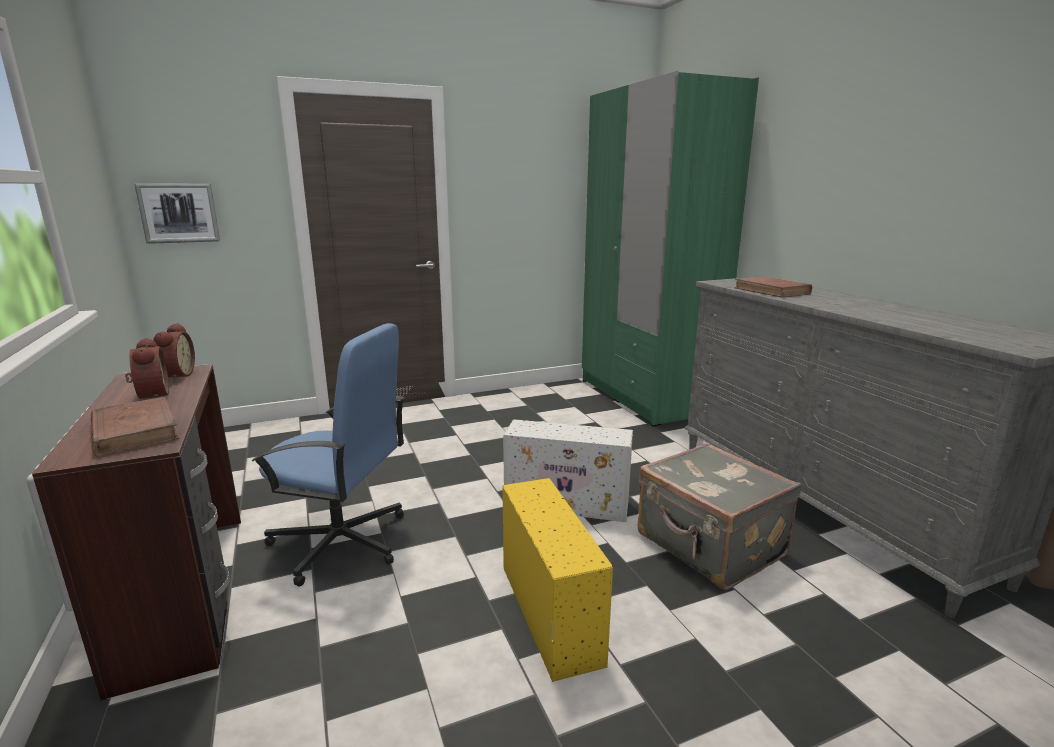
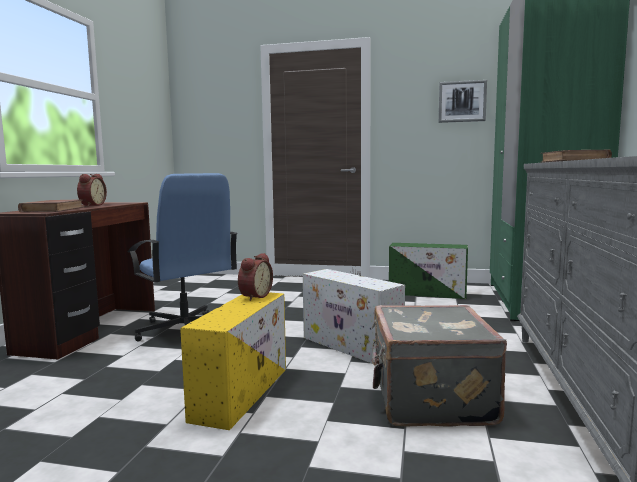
camera: 35 degrees right, 10 degrees down
(175, 376) = (120, 203): alarm clock -> alarm clock (254, 296)
(179, 213) = (201, 133): picture -> picture (462, 101)
(542, 405) = (428, 293): none -> green storage box

